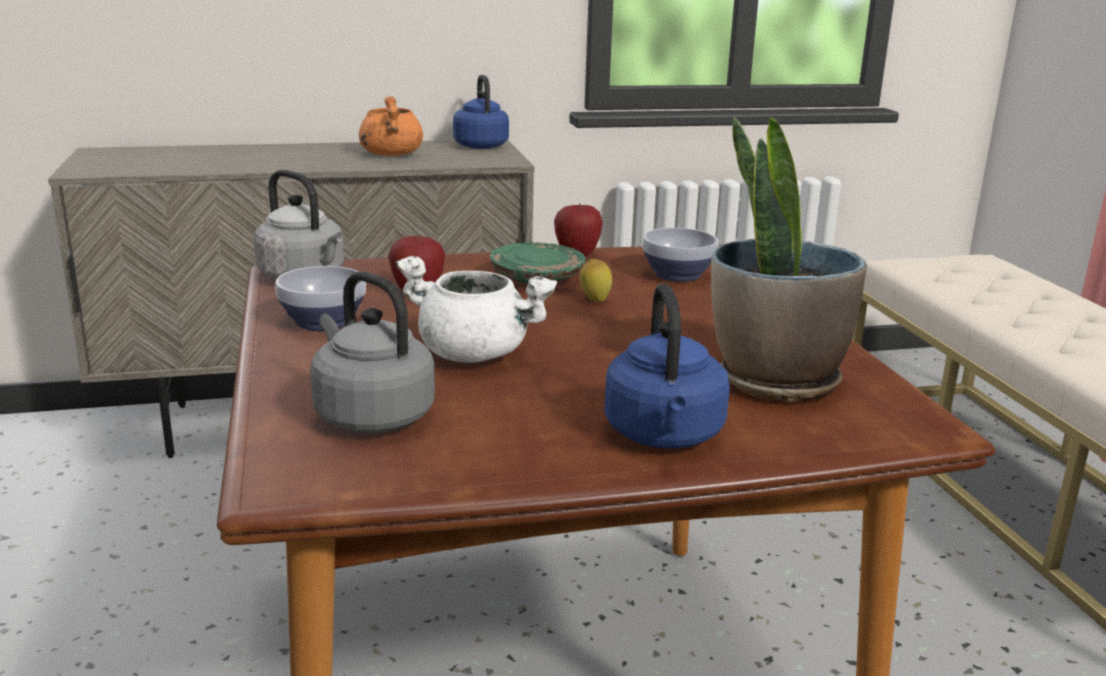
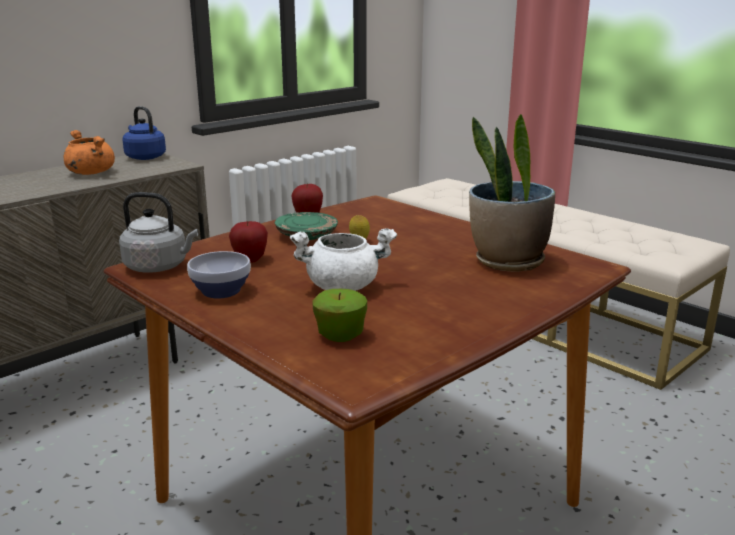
camera: 30 degrees left, 0 degrees up
(370, 415) = (340, 335): grey kettle -> apple
(664, 436) = (500, 302): blue kettle -> none
(680, 275) = (381, 217): bowl -> none

